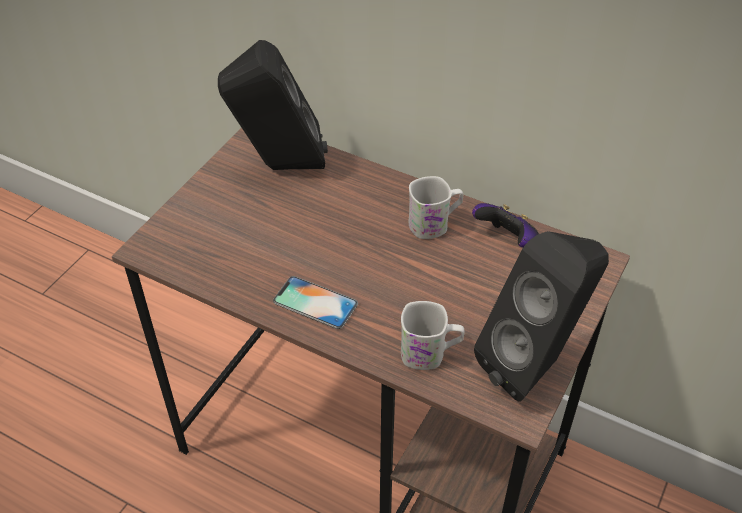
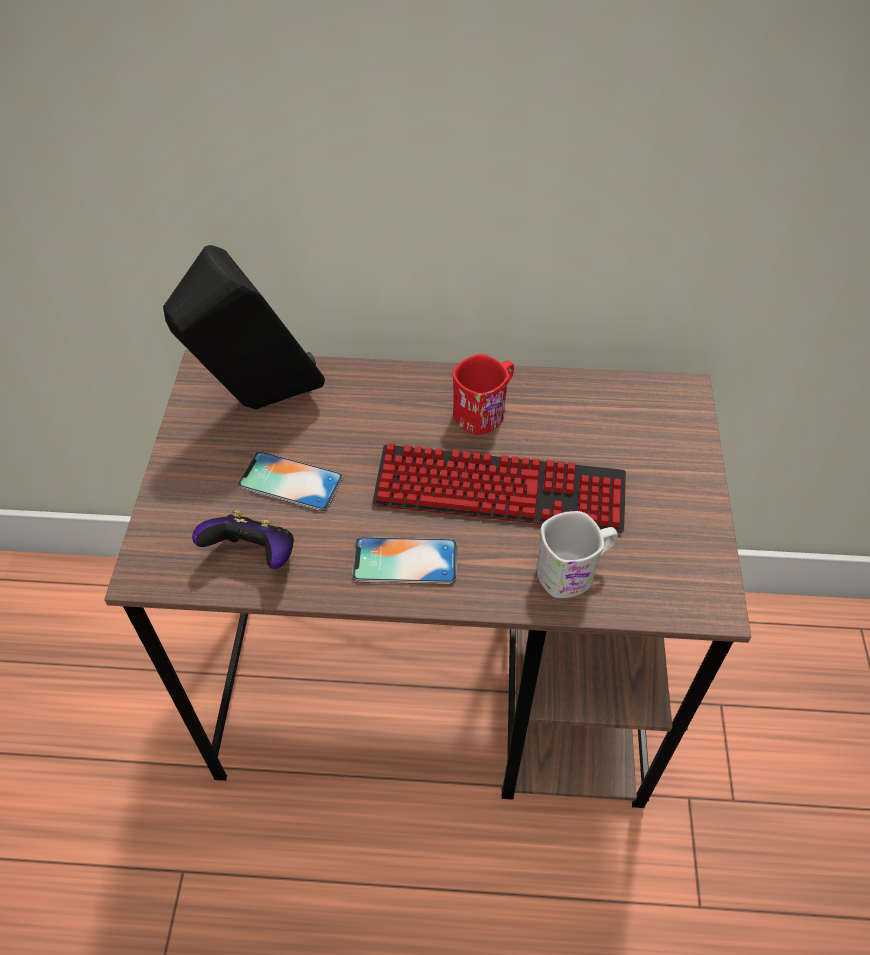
camera: 25 degrees left, 5 degrees up
(270, 224) = (290, 481): none -> phone
(410, 281) = (499, 491): none -> keyboard
(434, 224) = (485, 411): white mug -> red mug
(506, 240) = (575, 403): game controller -> game controller (254, 555)
(534, 364) = (691, 539): black speaker -> none

